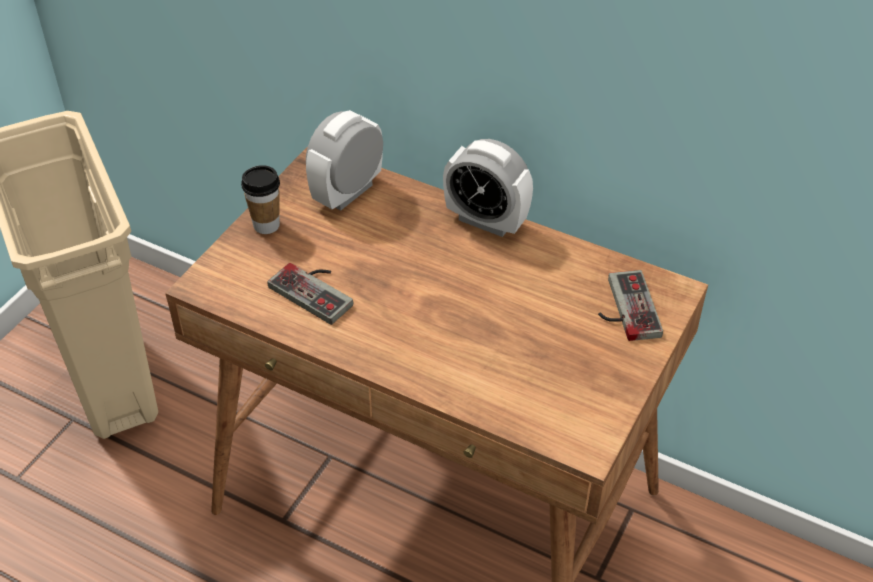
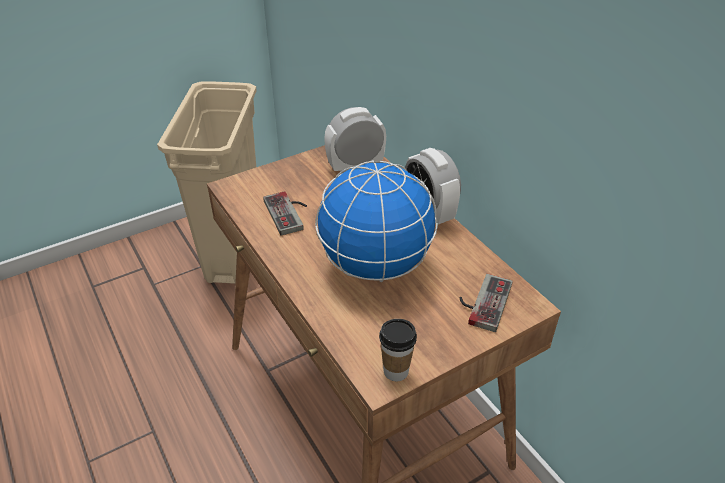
camera: 30 degrees right, 5 degrees down
(266, 225) = (293, 168): cup -> cup (396, 371)
(476, 315) = (374, 265): none -> globe

